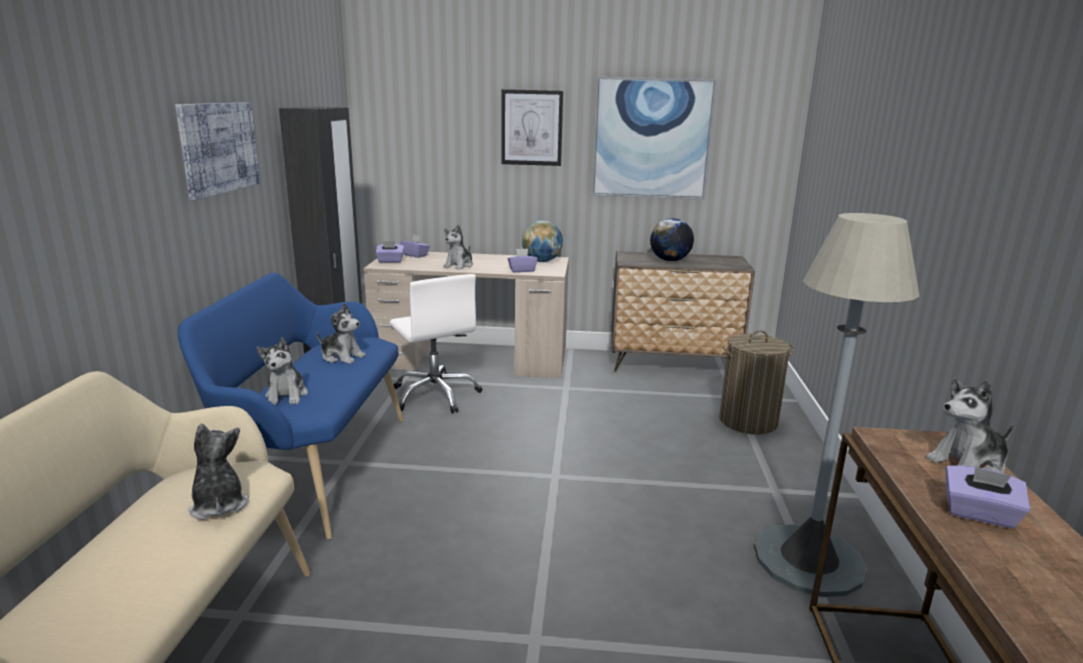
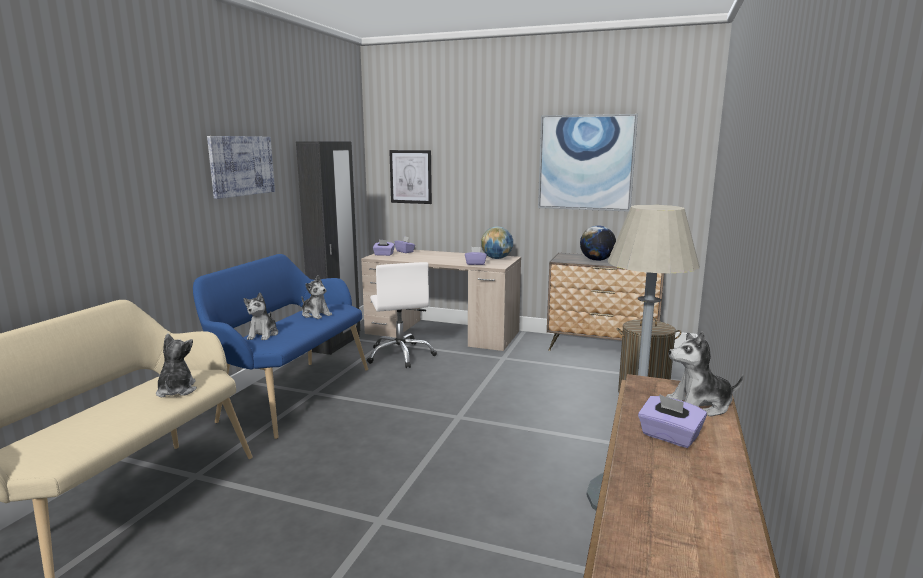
camera: 15 degrees right, 5 degrees down
(459, 265) = (431, 259): plush toy -> none
(531, 128) = (492, 155): picture -> picture (411, 176)

